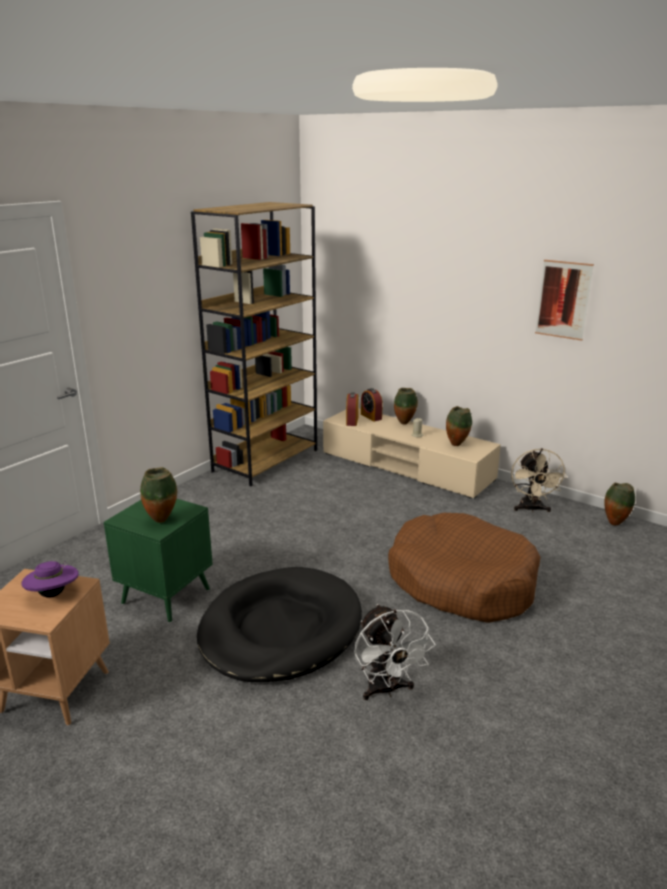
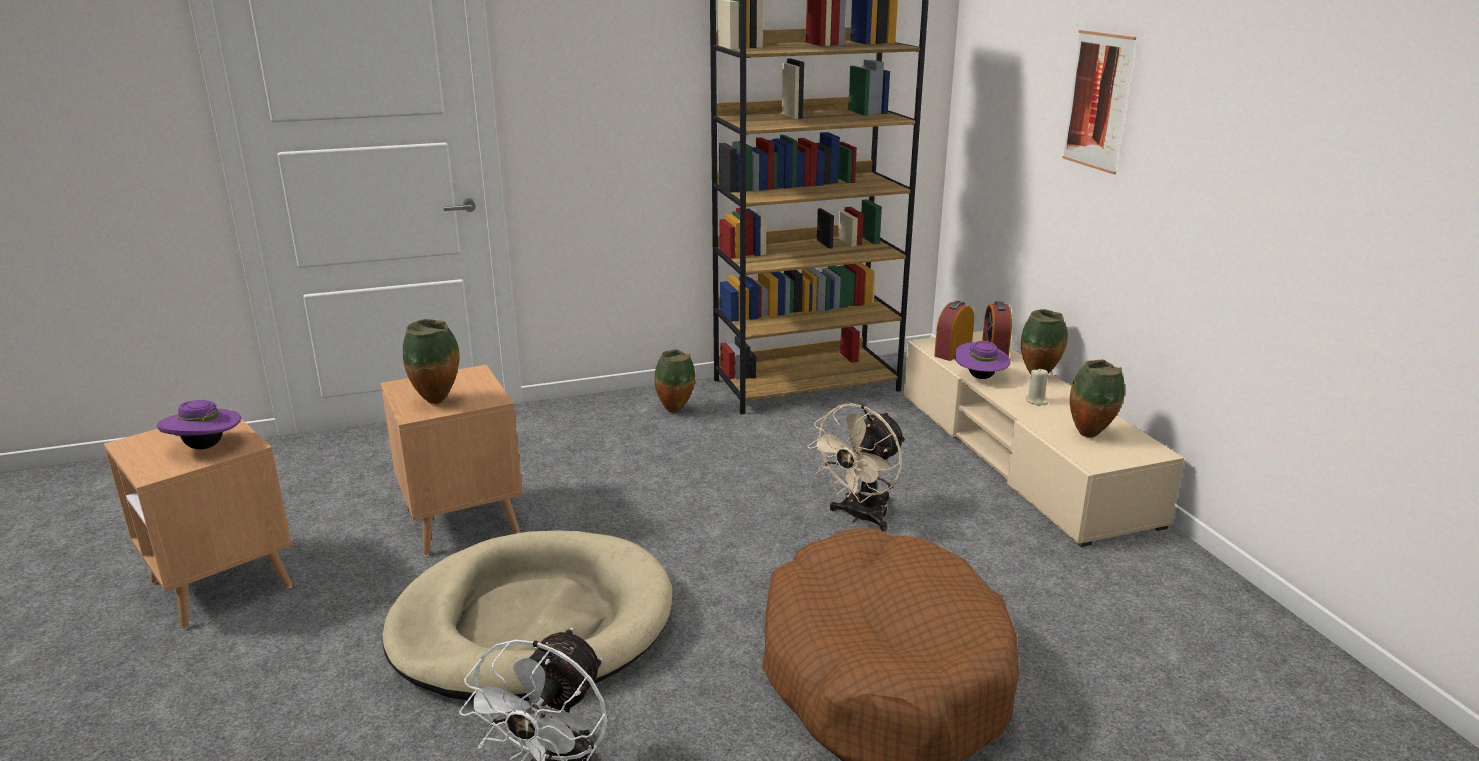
camera: 35 degrees right, 0 degrees up
(166, 596) = (462, 521): green side table -> brown side table
(280, 629) = (532, 624): black dog bed -> beige dog bed
(380, 430) = (980, 377): none -> purple hat
(531, 509) = (1181, 603): beige fan -> beige fan (860, 517)
(563, 300) = (1336, 165): picture -> picture (1098, 101)
(614, 523) = (1350, 699): vase -> vase (676, 411)

